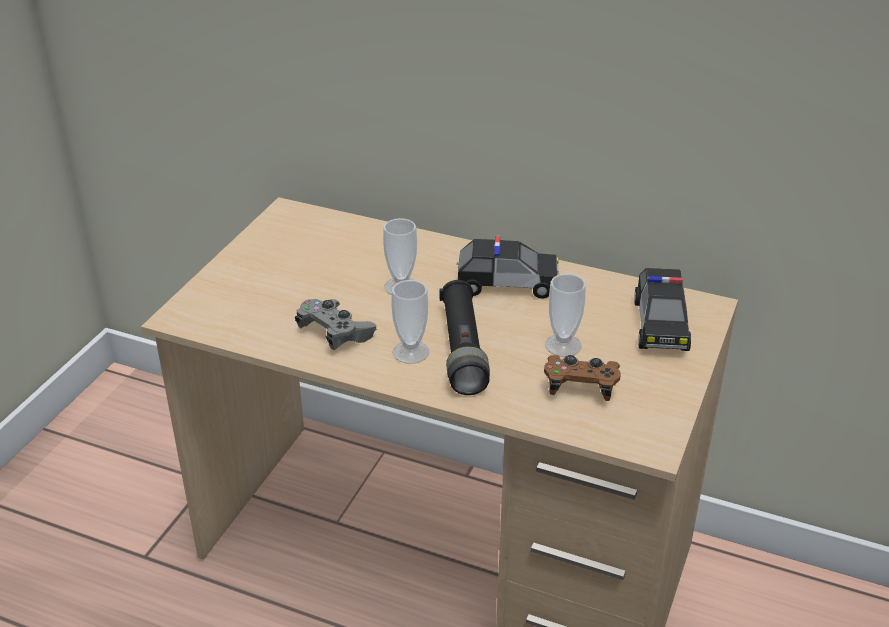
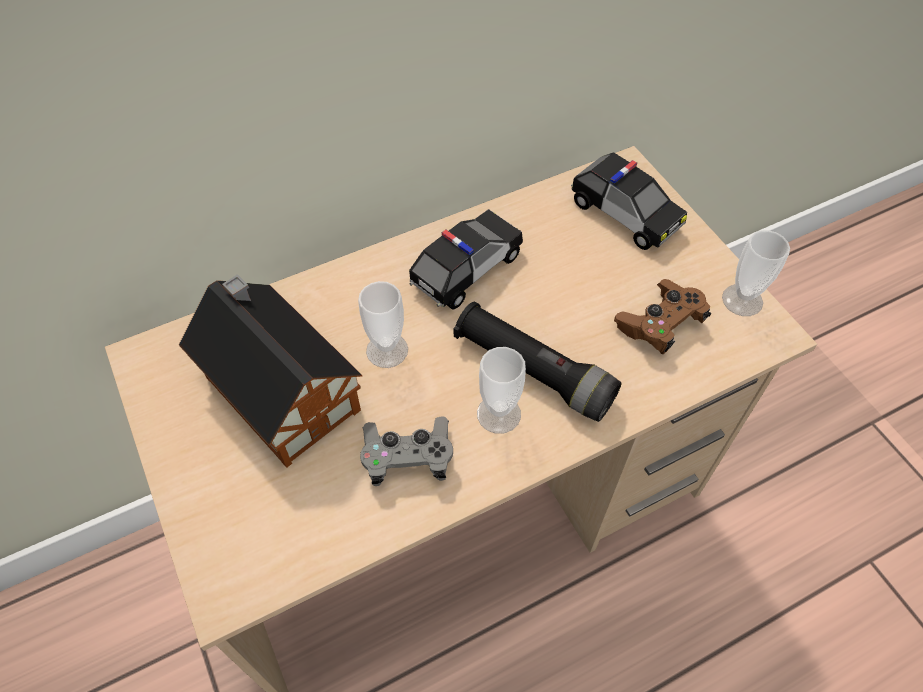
camera: 50 degrees left, 20 degrees up
(324, 264) = (280, 388): none -> toy house
(563, 345) = (593, 295): cup -> cup (742, 300)

